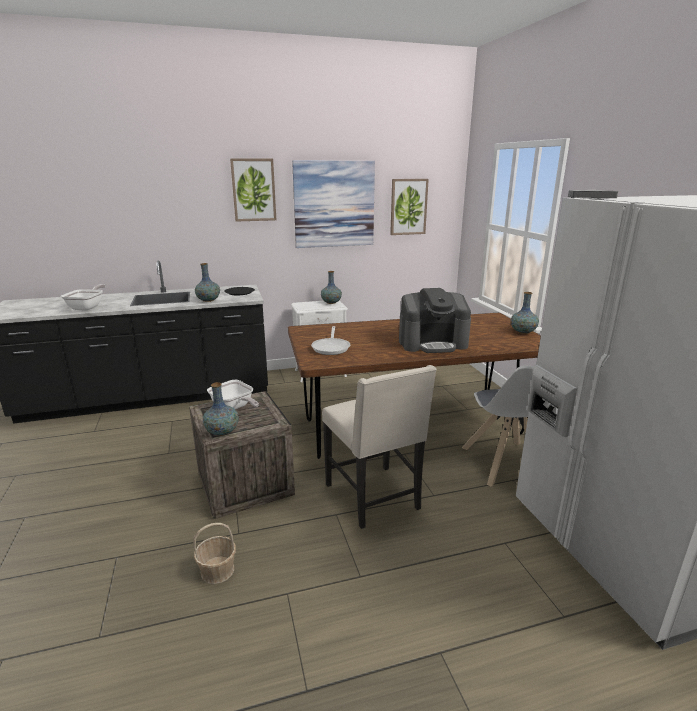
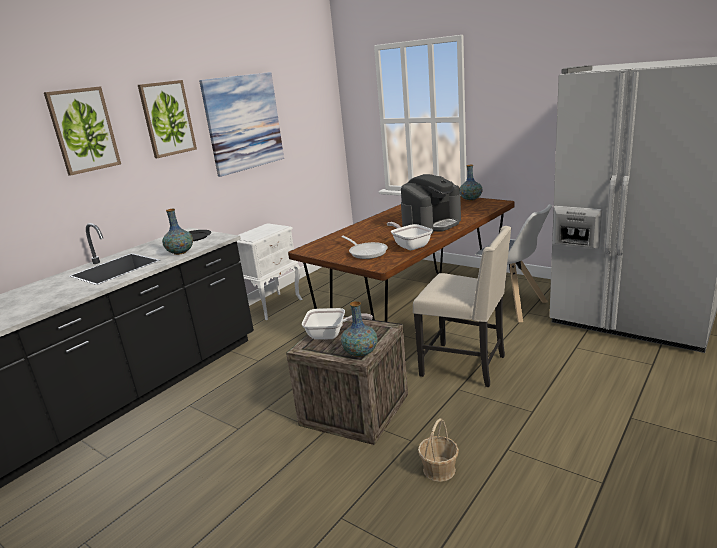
camera: 35 degrees left, 0 degrees up
(88, 307) = (40, 303): frying pan -> frying pan (410, 245)
(331, 302) = (268, 227): vase -> none
(408, 207) = (303, 115): picture -> picture (83, 130)

